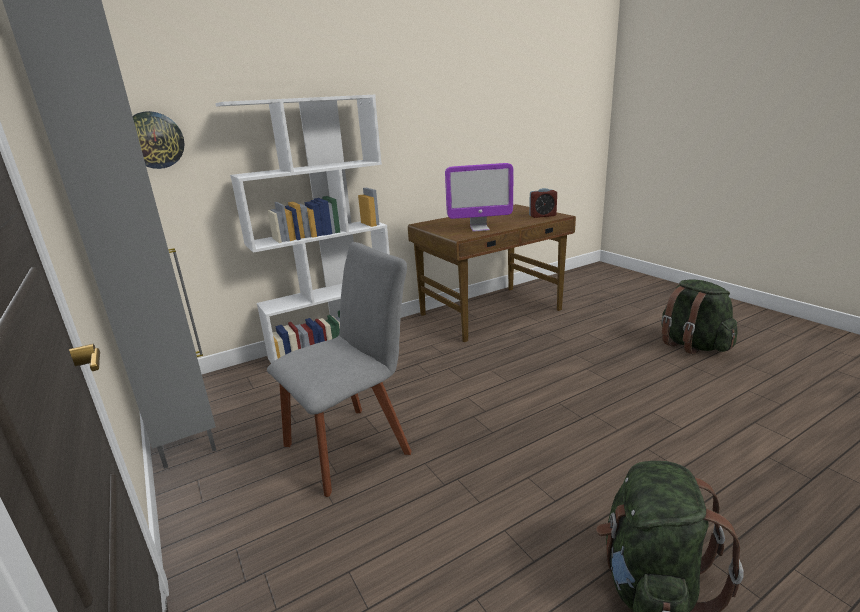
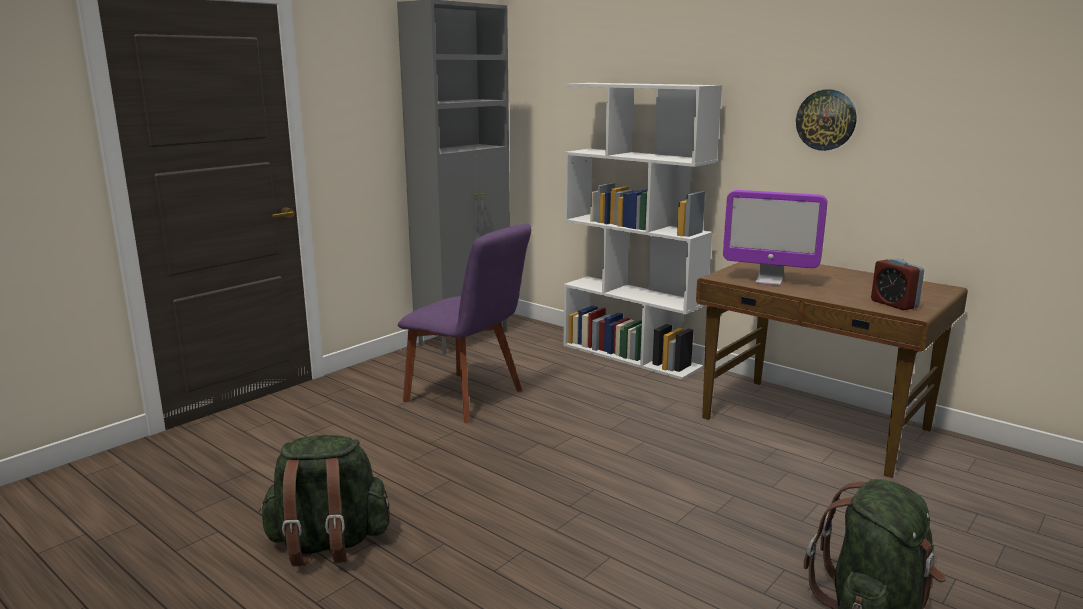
camera: 70 degrees right, 5 degrees down
(154, 140) = (551, 109): wall clock -> wall clock (826, 120)
(352, 445) = (468, 397): grey chair -> purple chair
(479, 229) = (769, 281): monitor -> monitor turned 45 degrees counterclockwise

